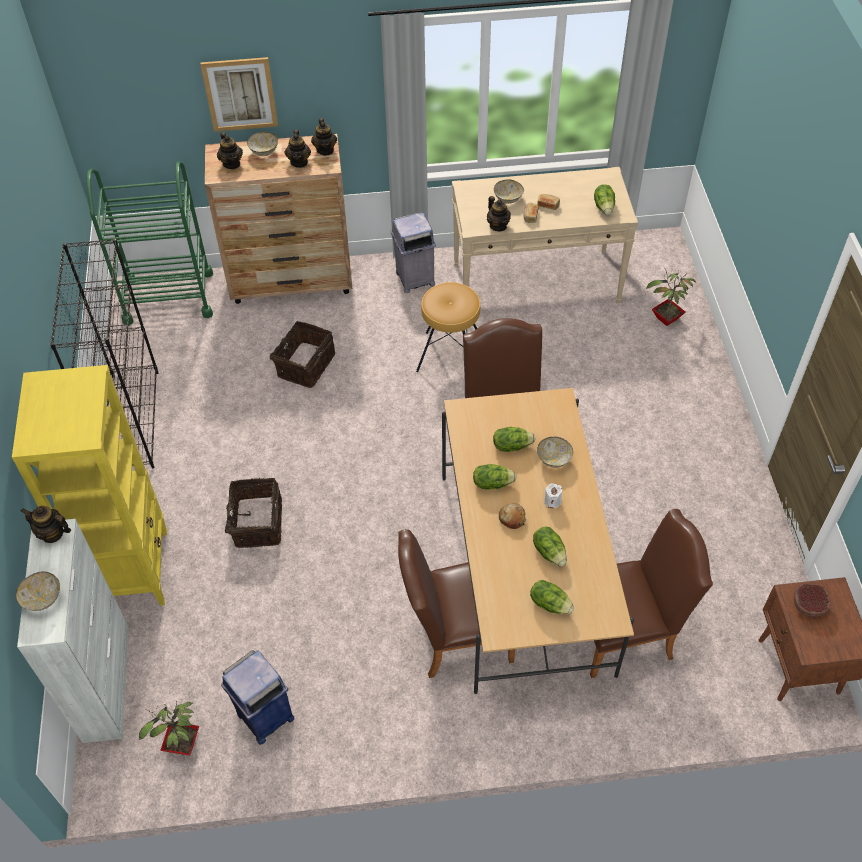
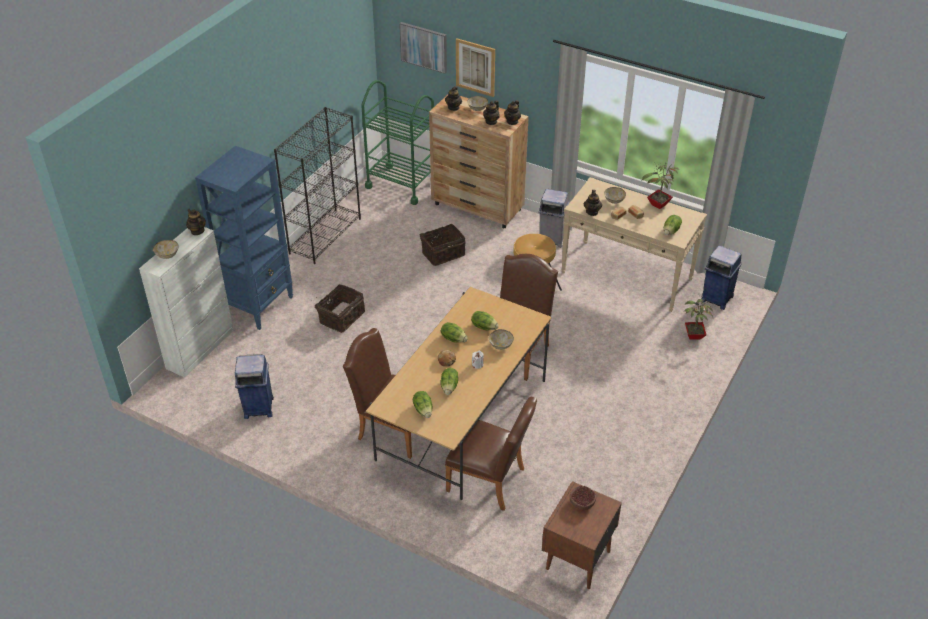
camera: 35 degrees right, 10 degrees down
(133, 570) = (259, 306): yellow bookcase -> blue bookcase
(147, 93) = (424, 47): none -> picture
(182, 746) = (208, 397): potted plant -> potted plant (658, 205)
(648, 261) = (716, 298): none -> blue trash can

